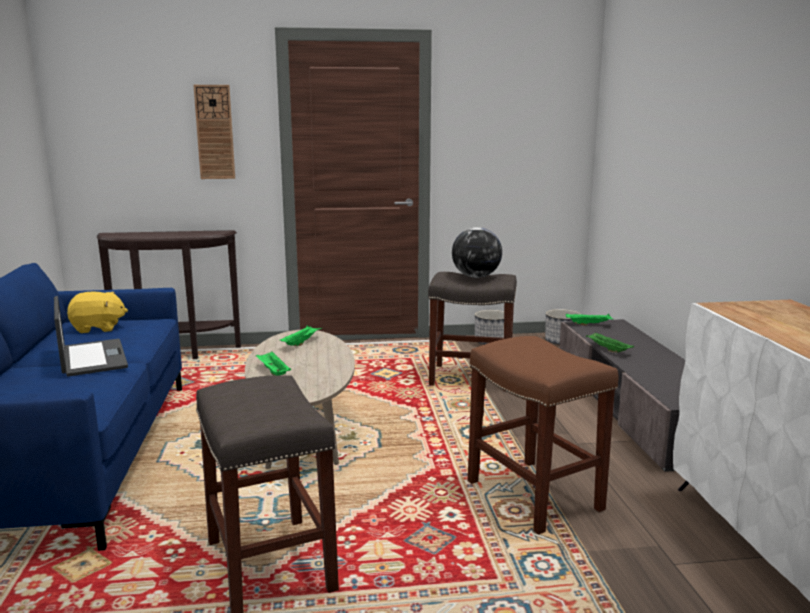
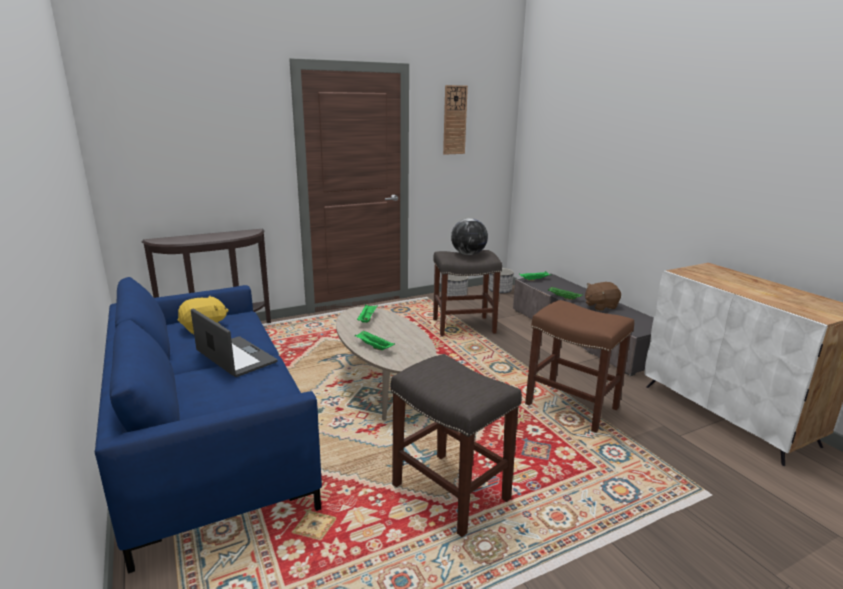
camera: 20 degrees left, 5 degrees up
(215, 132) = (242, 147): wall clock -> wall clock (454, 120)
(655, 365) = (600, 306): none -> brown plush toy

